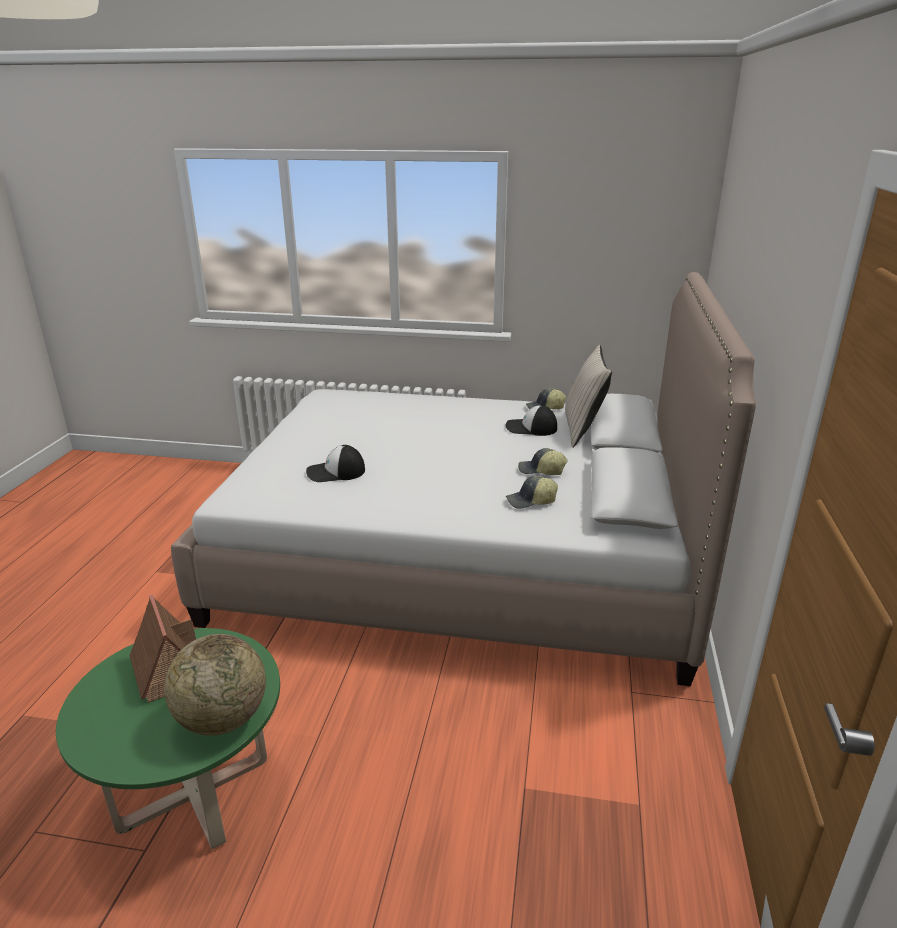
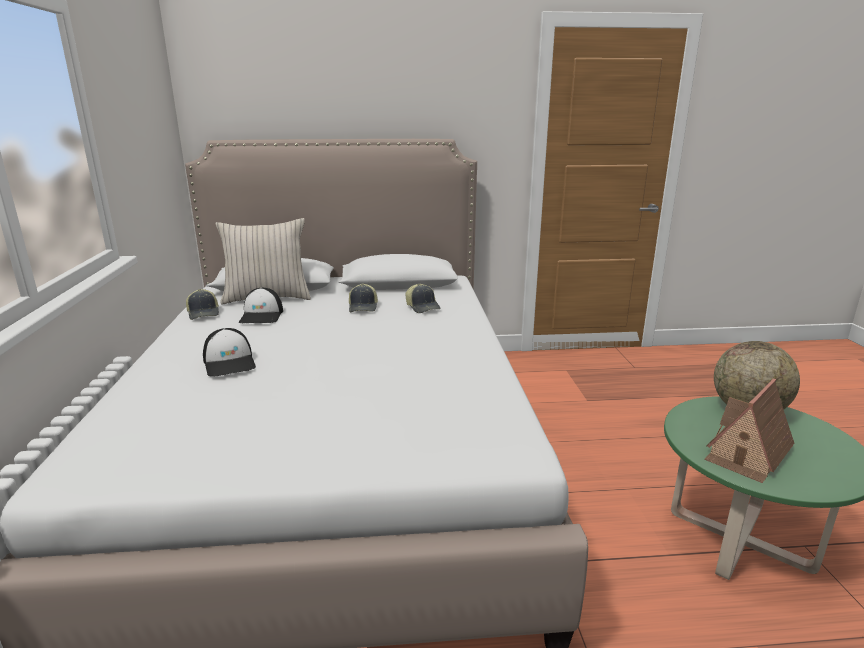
camera: 105 degrees left, 5 degrees down
(335, 472) = (407, 395): cap -> cap (230, 363)

